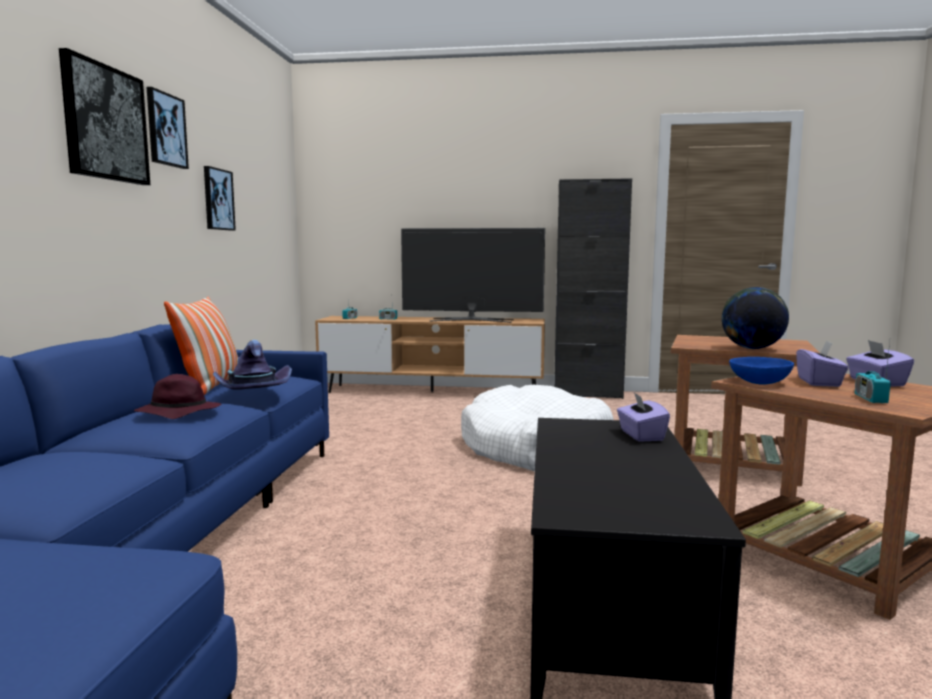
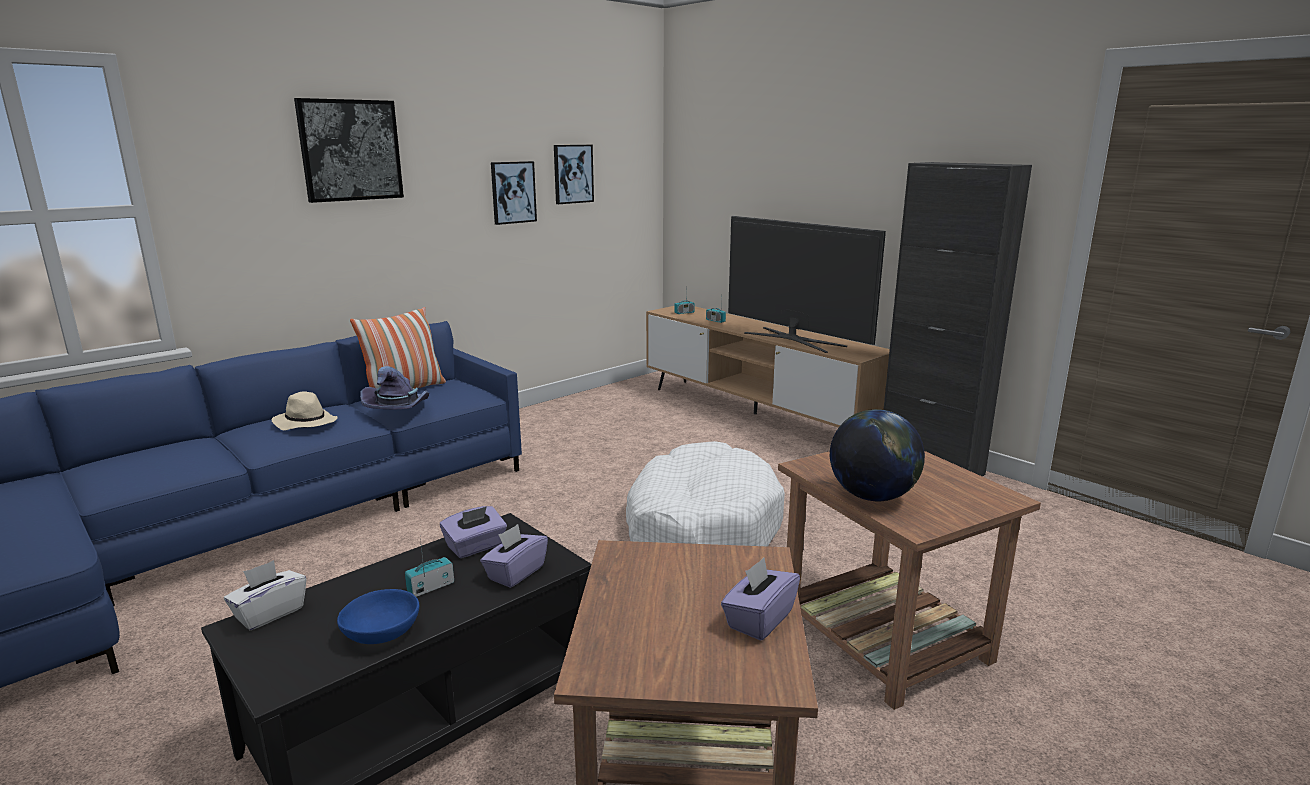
camera: 40 degrees right, 10 degrees up
(166, 130) = (433, 138): picture -> picture (573, 174)
(177, 413) = (305, 423): purple hat -> beige hat
(558, 501) = (269, 613): none -> white tissue box
(758, 382) = (632, 561): blue bowl -> blue bowl (382, 633)
(819, 382) = (693, 590): purple tissue box -> purple tissue box (475, 547)
(870, 399) = (633, 640): radio -> radio (430, 587)

